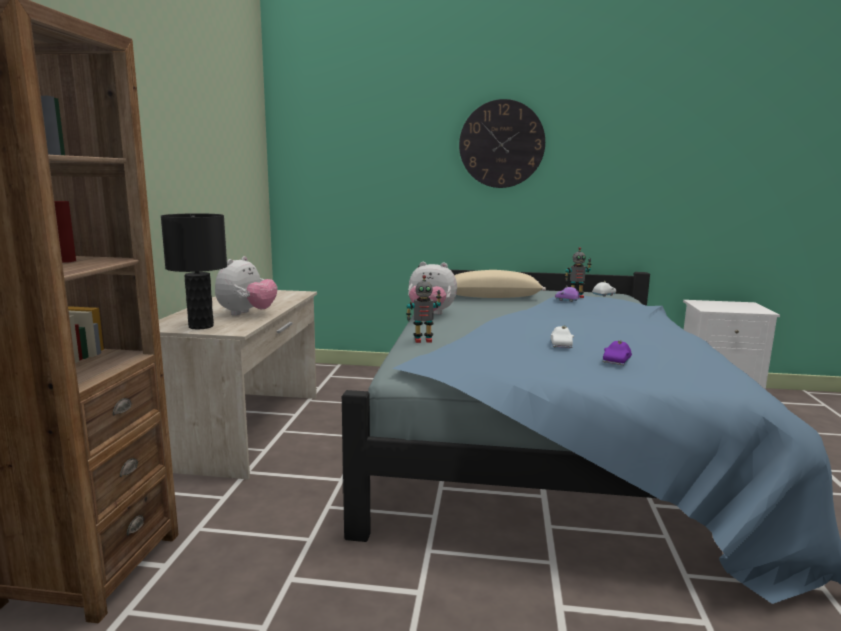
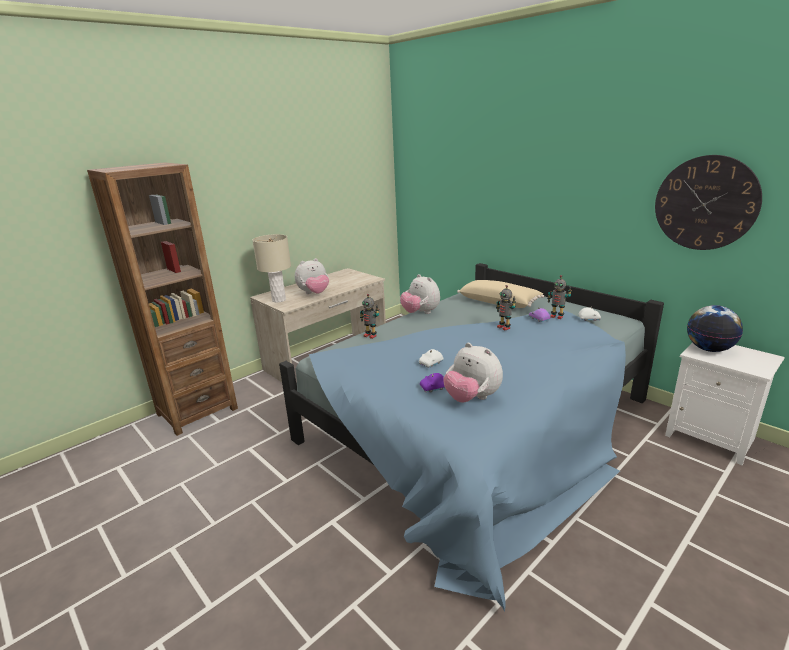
camera: 40 degrees right, 10 degrees up
(201, 326) = (279, 300): black table lamp -> beige table lamp
(501, 144) = (542, 169): wall clock -> wall clock (705, 203)
(550, 310) = (504, 327): none -> toy robot
(669, 360) = (472, 398): none -> plush toy
(709, 305) = (709, 349): none -> globe

